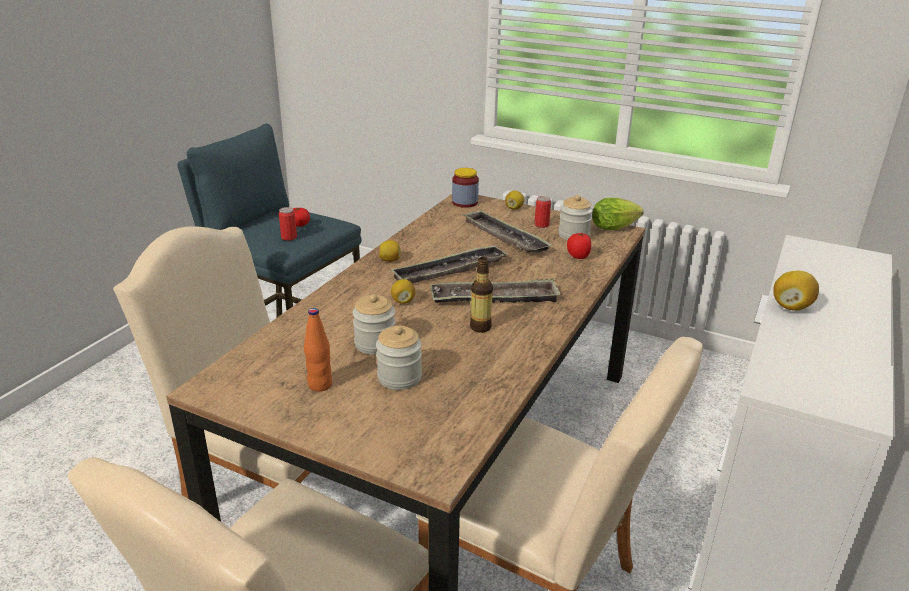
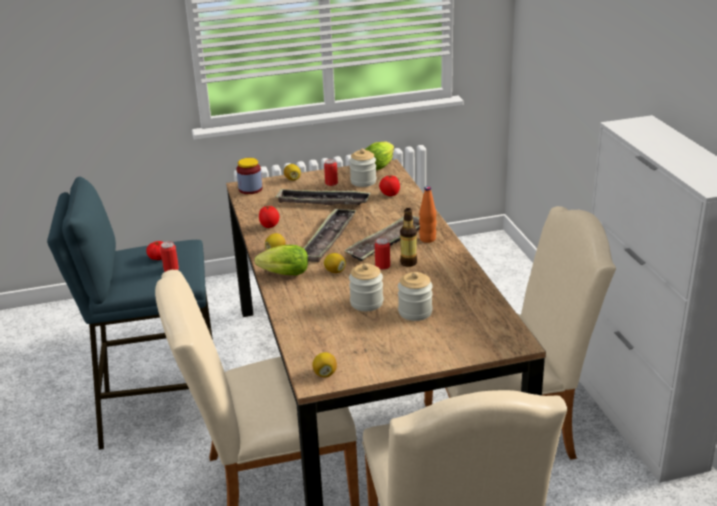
camera: 40 degrees left, 0 degrees up
(320, 385) = (379, 340): orange bottle -> orange bottle (427, 239)
(358, 282) = (282, 274): none -> lettuce
(423, 238) = (269, 226): none -> tomato
(451, 318) = (382, 266): none -> can
(791, 306) = (661, 155): lemon -> lemon (325, 374)

